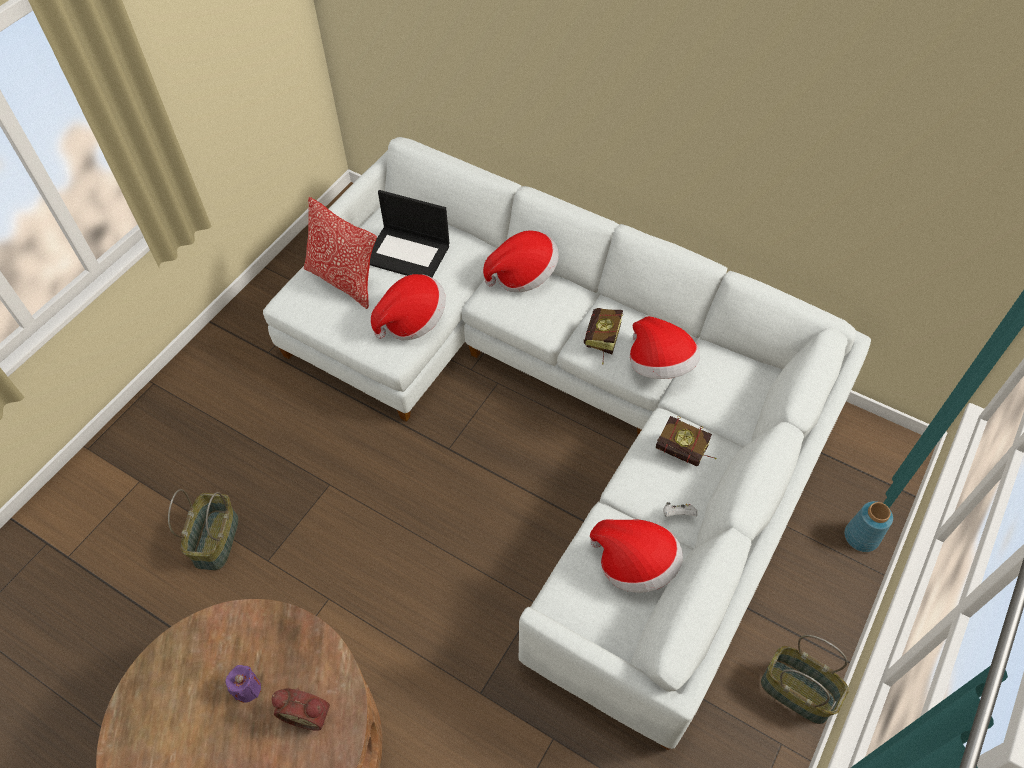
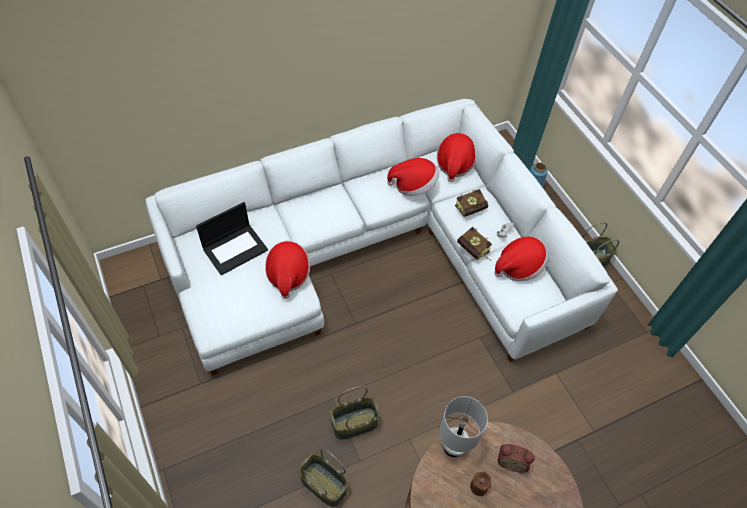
camera: 60 degrees left, 0 degrees up
(247, 688) = (478, 486): purple candle -> brown candle
(286, 628) = (453, 447): none -> white table lamp
(308, 712) = (511, 461): alarm clock -> alarm clock turned 60 degrees clockwise
(310, 527) = (354, 424): none -> basket
(344, 281) = (223, 293): pillow -> none
(523, 275) = (303, 205): hat -> hat (454, 164)
(601, 342) = (379, 200): book -> book (475, 252)

